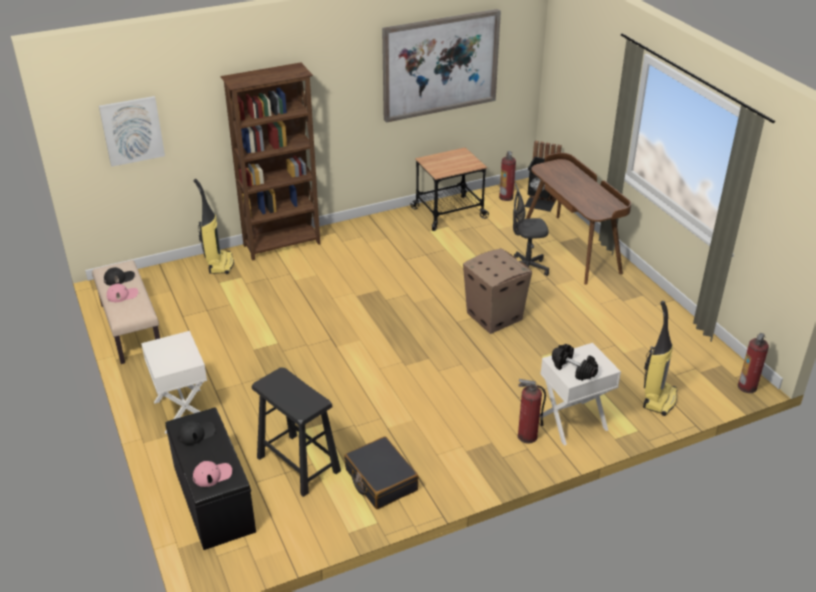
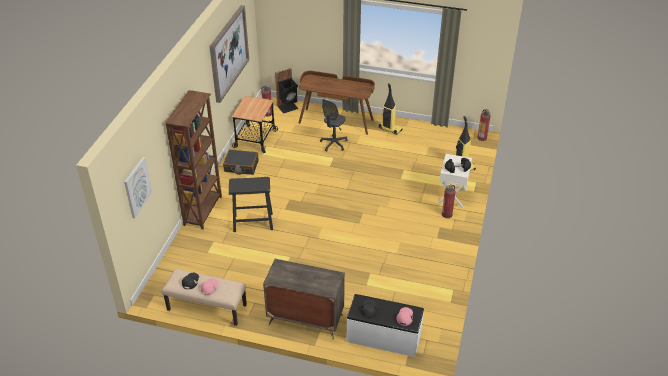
camera: 50 degrees left, 5 degrees up
(182, 411) = (305, 319): white nightstand -> dresser
(212, 499) = (383, 337): black bench -> white bench
(219, 264) = (189, 243): vacuum cleaner -> vacuum cleaner (389, 129)
(298, 464) = (390, 296): black stool -> black stool (253, 222)
(380, 480) = (428, 274): black suitcase -> black suitcase (241, 166)
(493, 316) = (356, 175): cardboard box -> none

